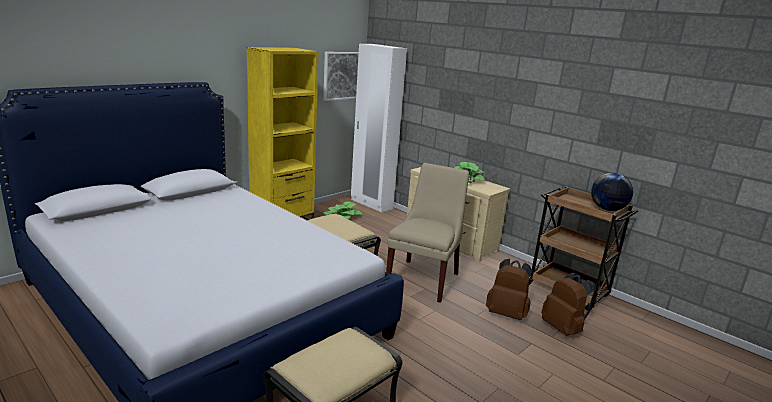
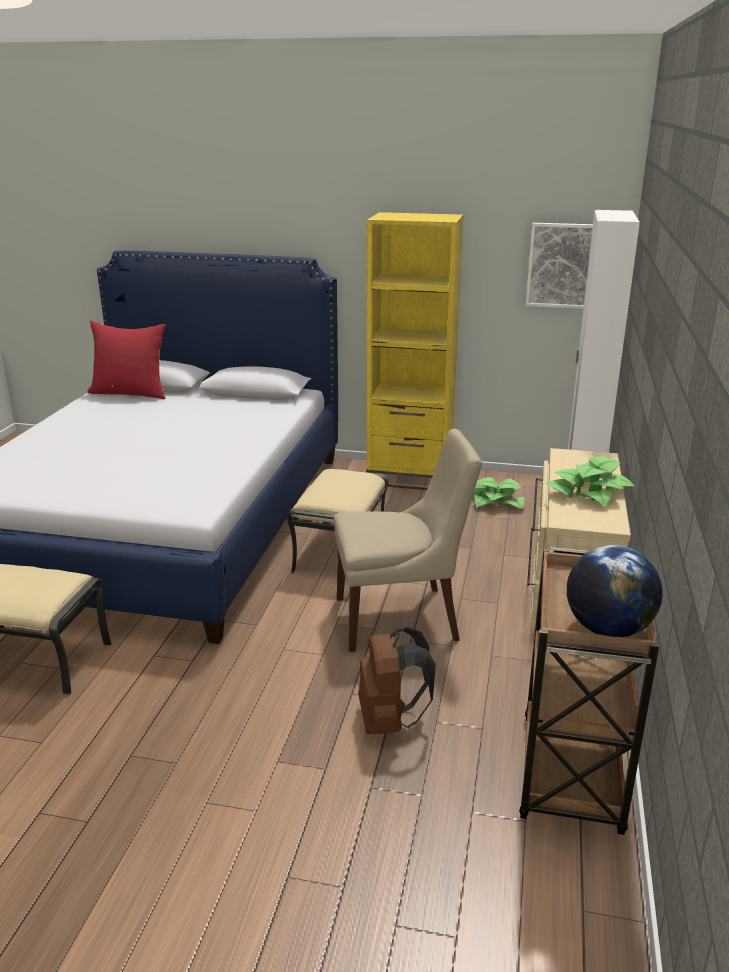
camera: 60 degrees right, 5 degrees up
(95, 219) = (131, 393): none -> red pillow
(563, 329) = (412, 796): brown backpack -> none

